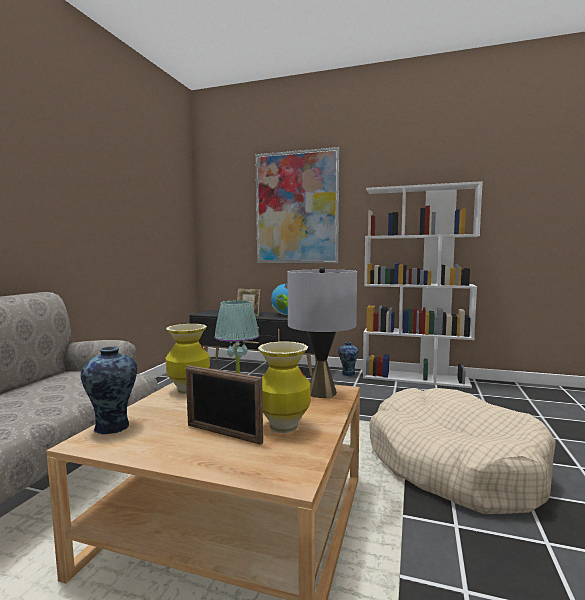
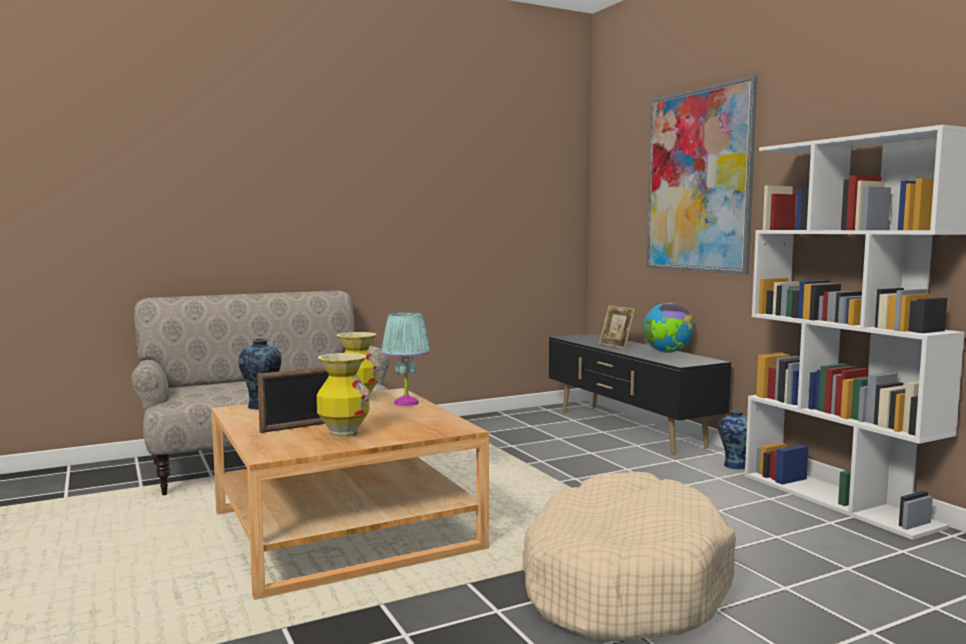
camera: 45 degrees right, 0 degrees up
(223, 434) = (301, 426): picture frame -> picture frame turned 105 degrees counterclockwise
(321, 392) = (442, 425): grey table lamp -> none

